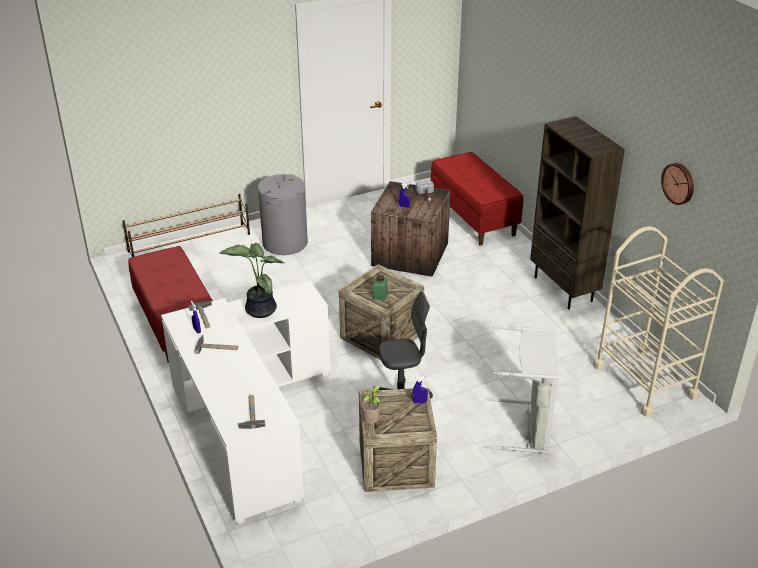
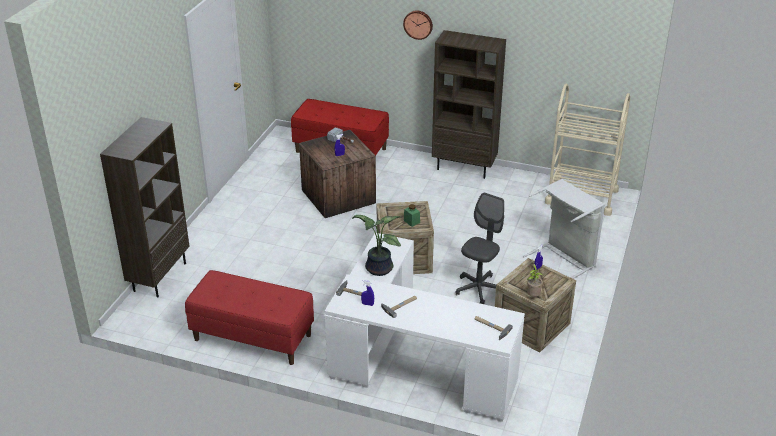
camera: 45 degrees left, 0 degrees up
(190, 242) = (159, 276): brown shoe rack -> brown bookcase
(285, 243) = (237, 236): grey laundry basket -> none
(679, 183) = (567, 46): wall clock -> wall clock (418, 24)

